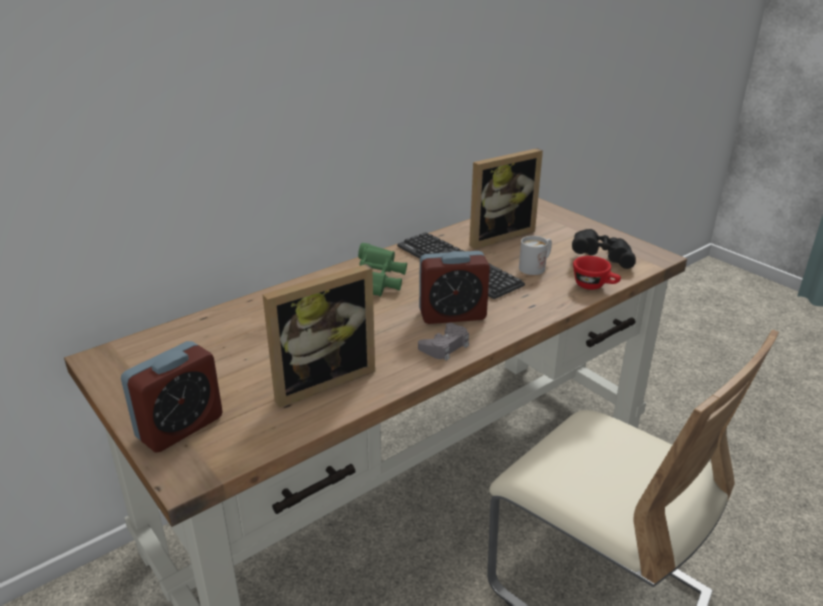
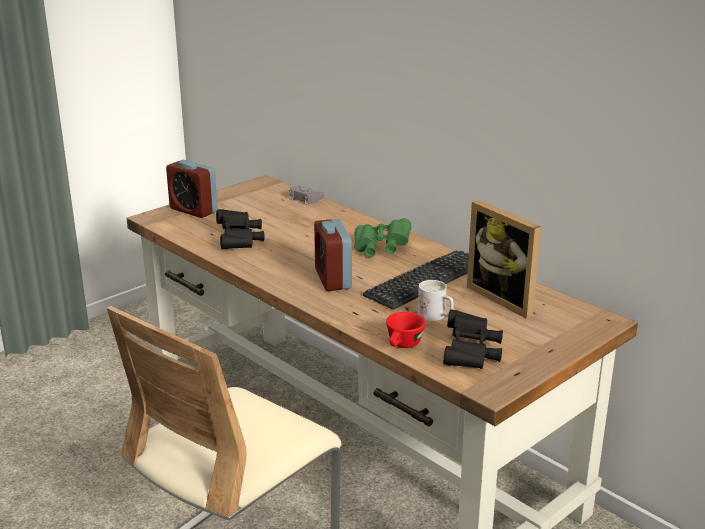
camera: 85 degrees right, 5 degrees down
(320, 379) = (240, 240): picture frame -> black binoculars
(445, 347) = (283, 277): grey game controller -> grey game controller (305, 199)

